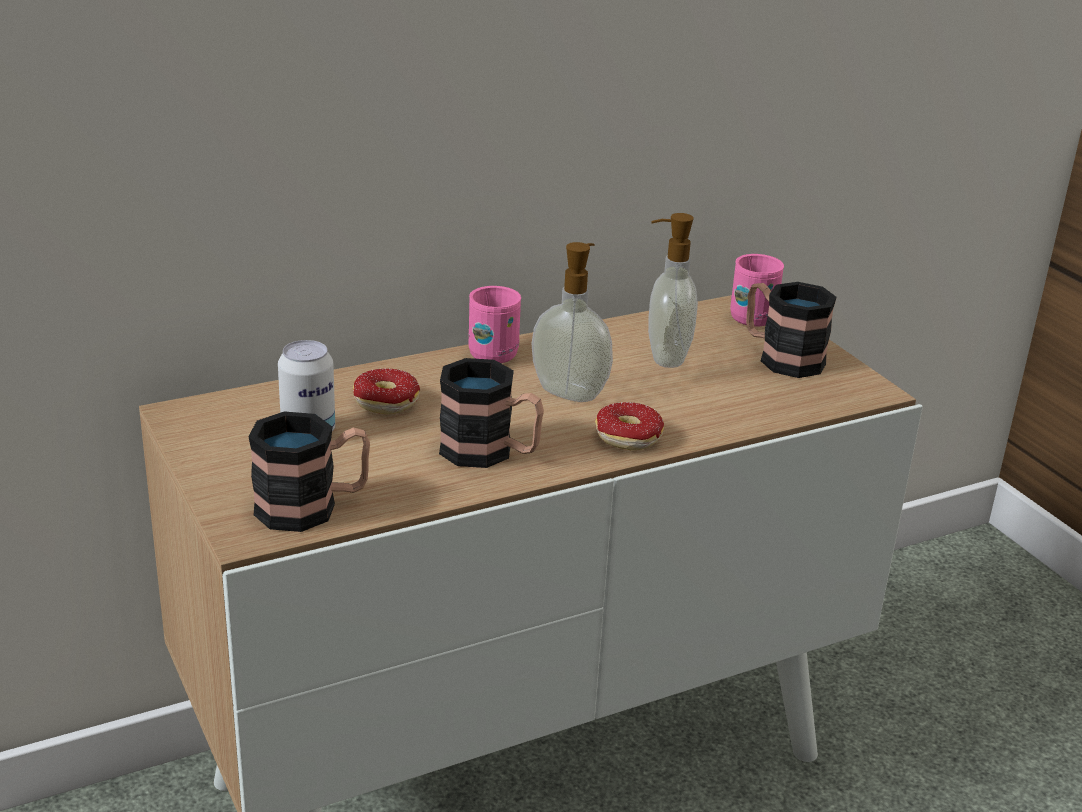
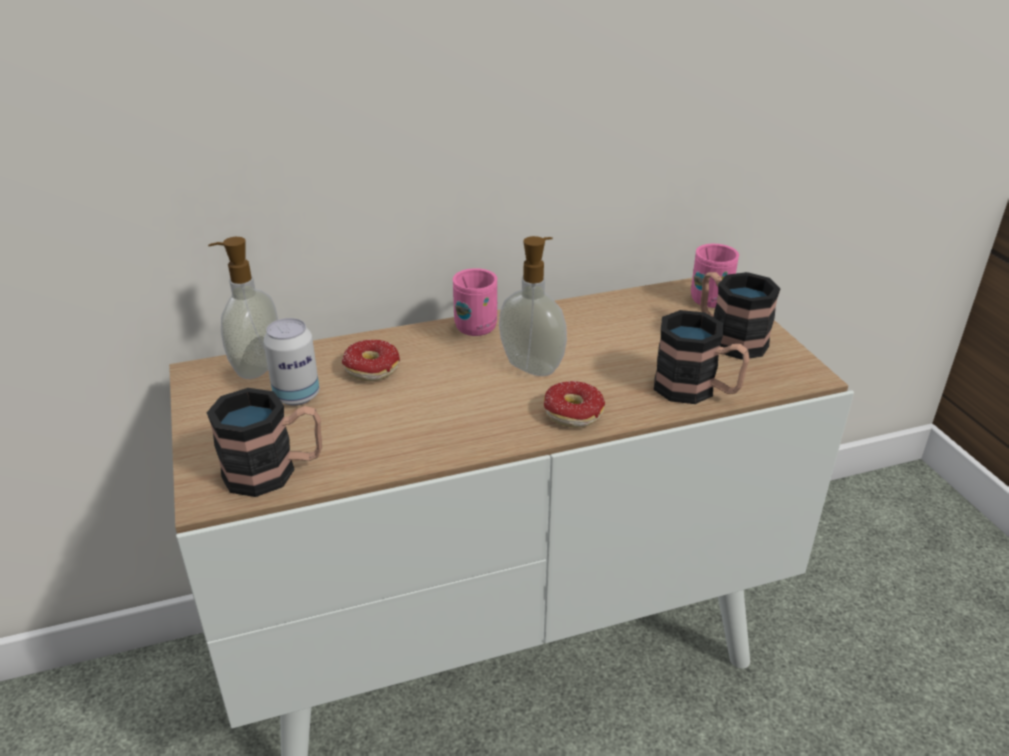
camera: 10 degrees right, 5 degrees up
(490, 453) = (446, 423): mug -> mug (696, 390)
(665, 357) = (625, 334): soap dispenser -> soap dispenser (255, 367)

